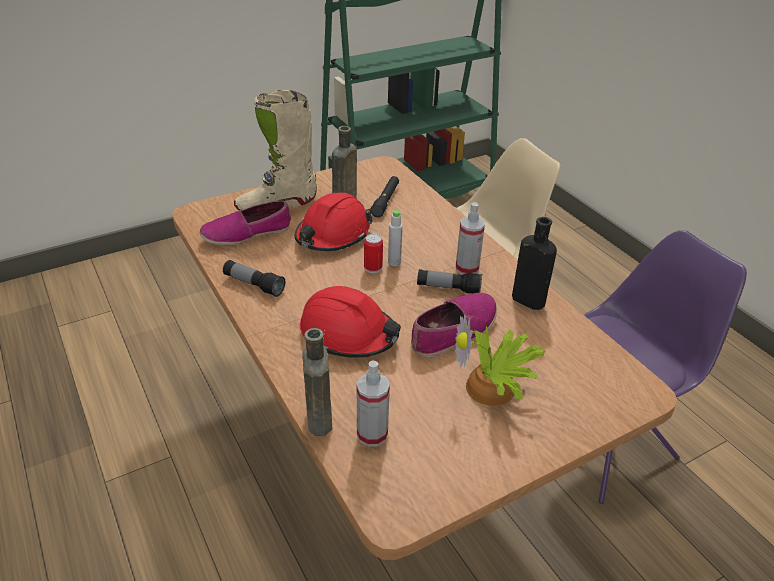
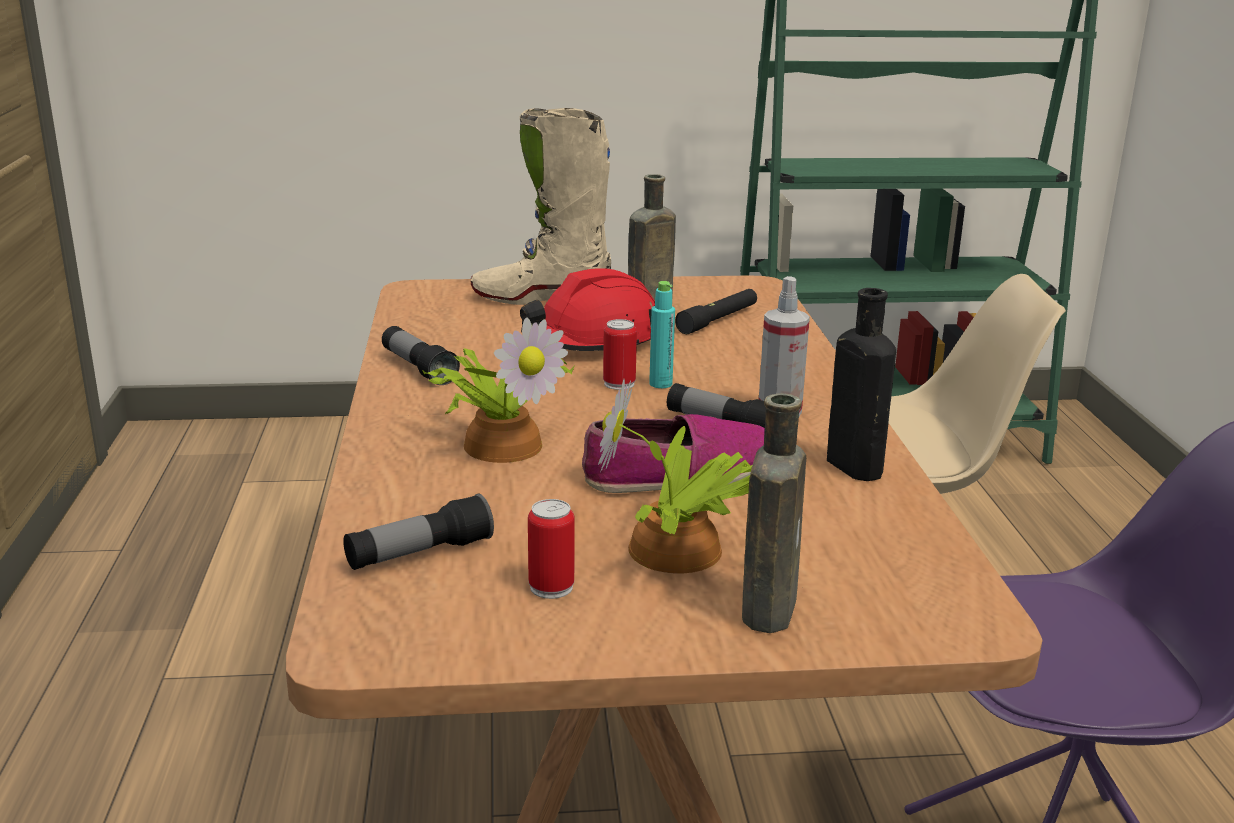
camera: 25 degrees right, 15 degrees down
(247, 233) = (466, 319): shoe -> none
(319, 417) = (359, 517): brown bottle -> brown bottle (769, 607)
(348, 334) = (503, 443): red hard hat -> potted plant
(372, 434) = (419, 554): spray bottle -> flashlight
(394, 262) = (660, 384): grey bottle -> turquoise bottle
(453, 435) = (551, 587): none -> can

